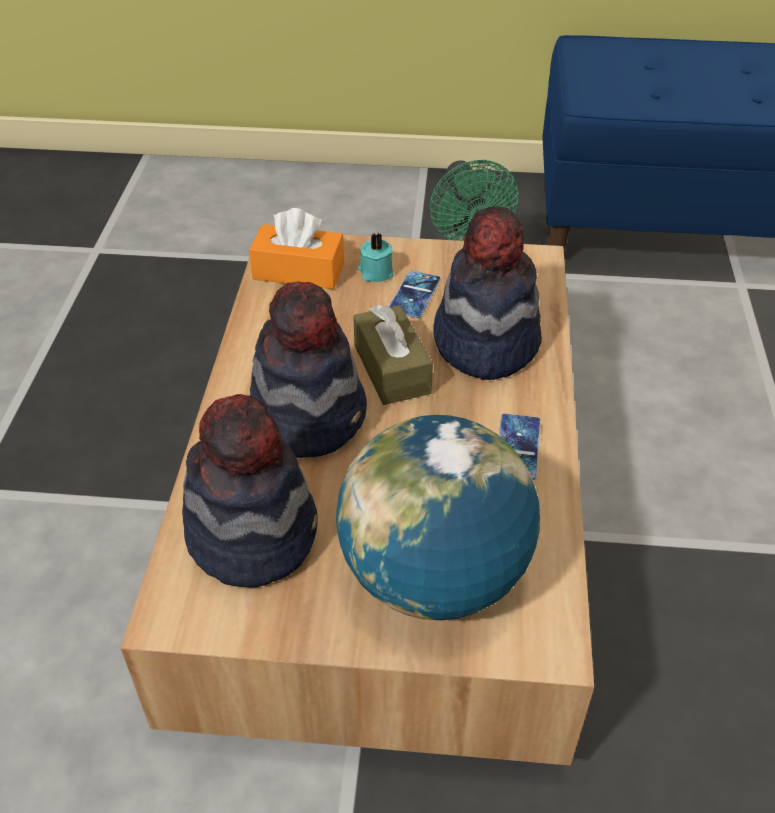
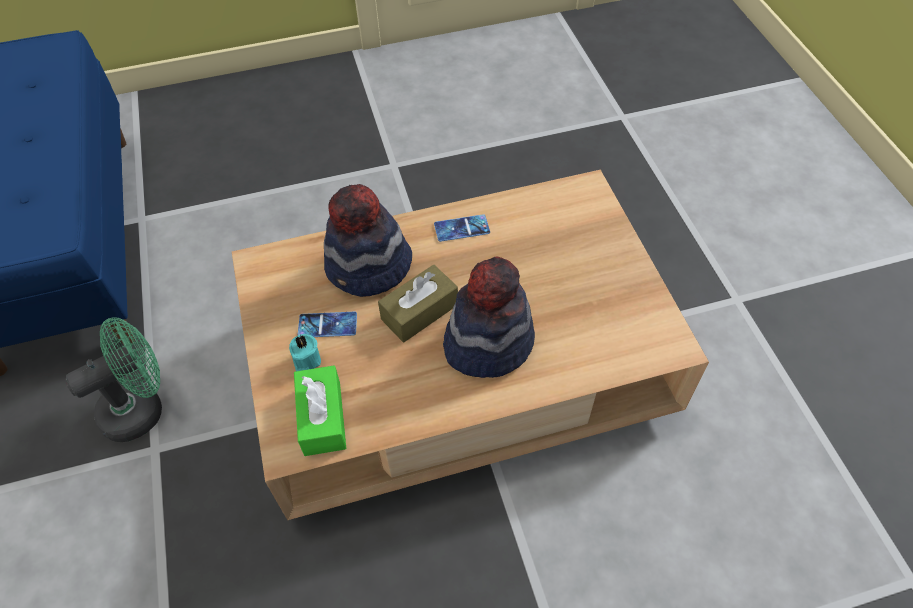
camera: 110 degrees left, 10 degrees up
(253, 533) = (598, 332): hat -> none
(298, 271) = (322, 418): orange tissue box -> green tissue box
(433, 576) = (576, 240): globe -> none

